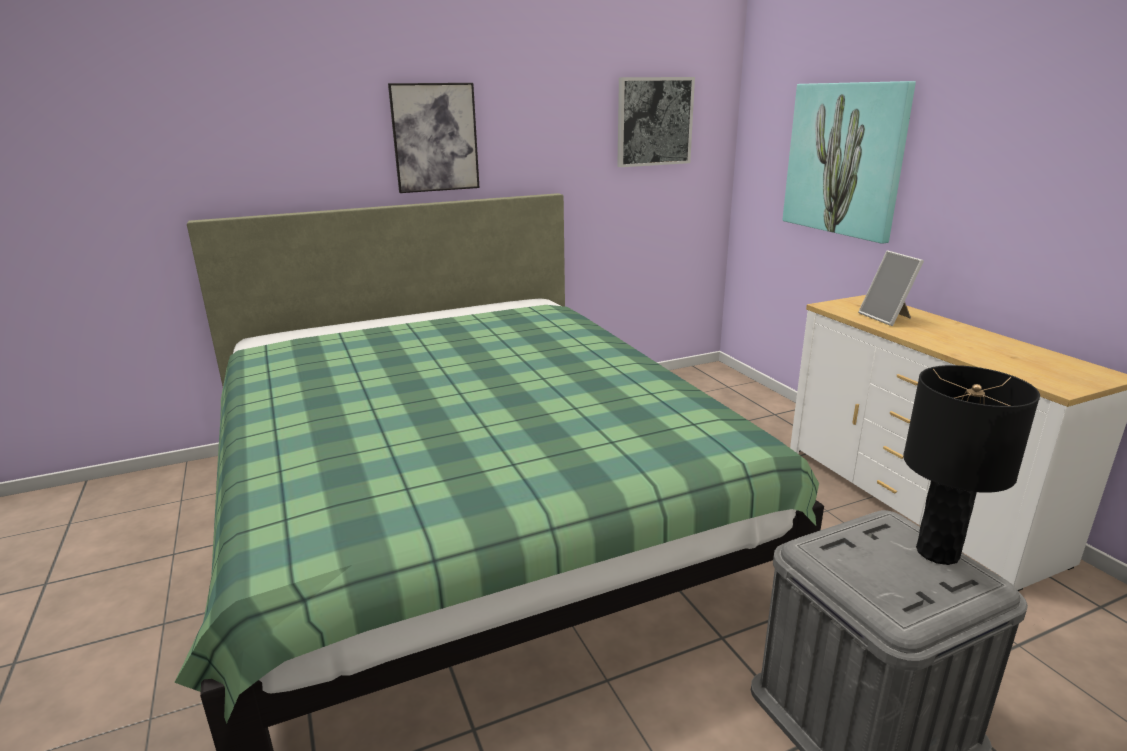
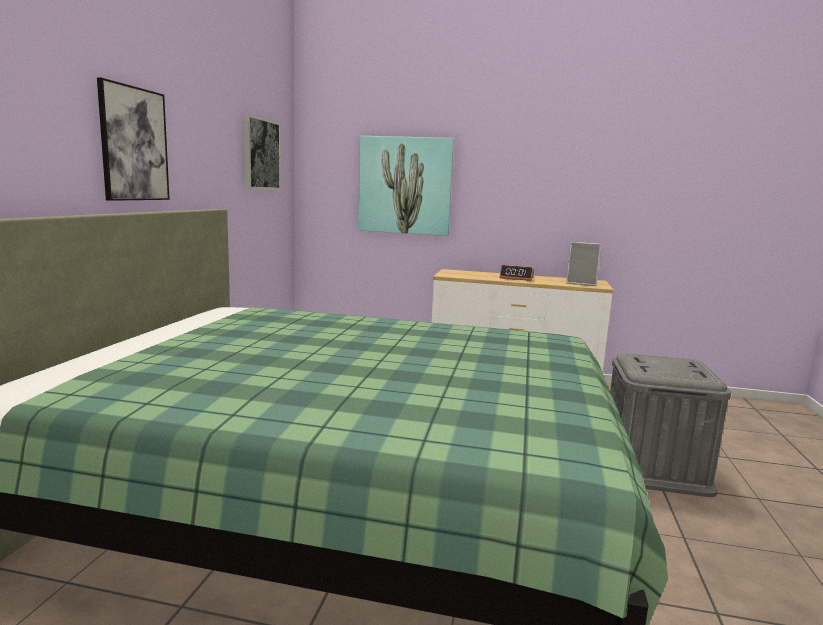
camera: 55 degrees left, 10 degrees down
(887, 318) = (482, 276): picture frame -> picture frame (581, 283)
(936, 552) = (664, 358): black table lamp -> none
(938, 334) = (516, 278): none -> alarm clock

